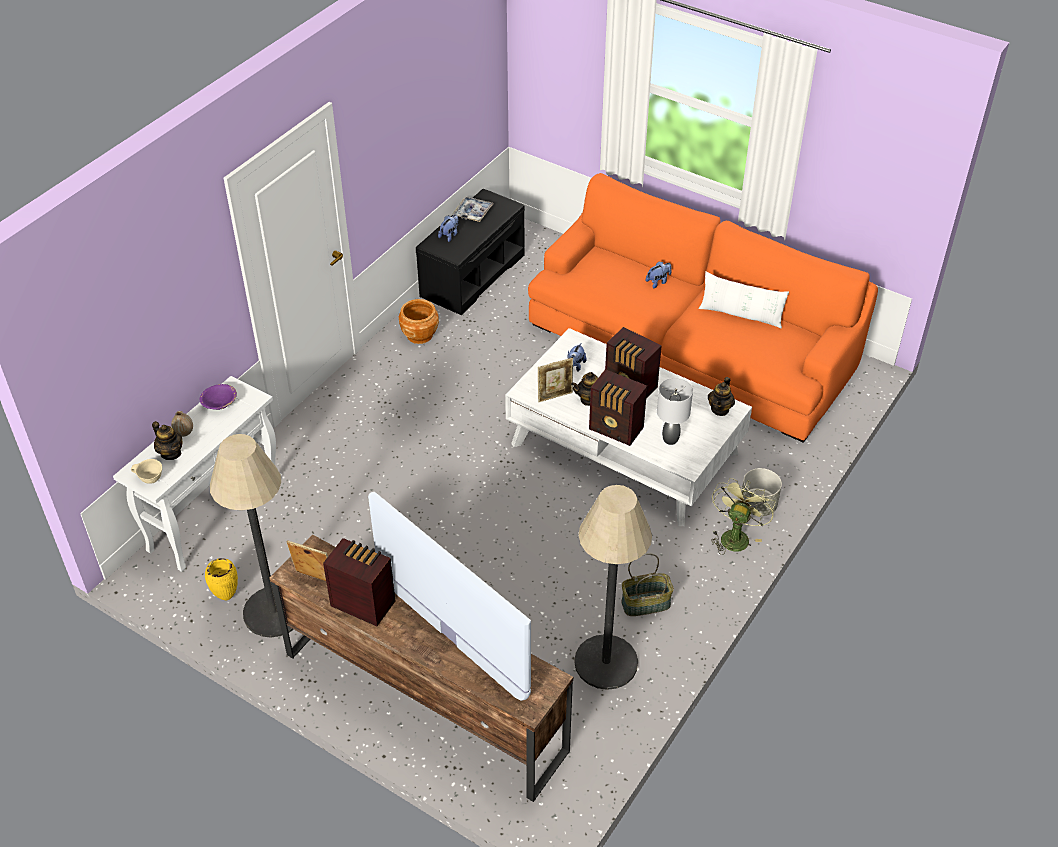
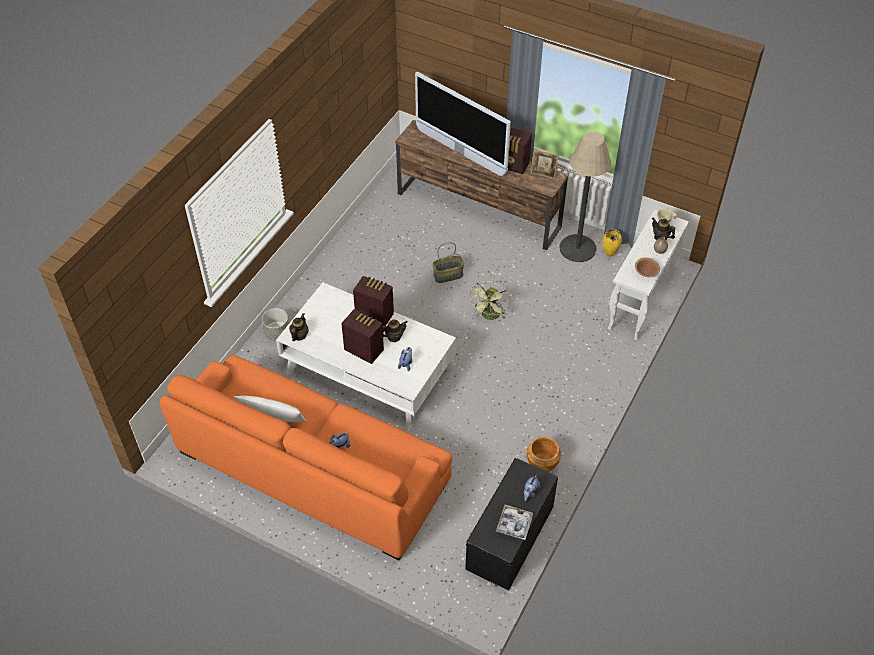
camera: 175 degrees right, 5 degrees up
(219, 404) = (646, 272): purple bowl -> brown bowl
(555, 396) = (419, 338): picture frame -> none
(606, 662) = (379, 235): floor lamp -> none
(646, 603) = (355, 267): basket -> basket (448, 275)
(670, 440) = (337, 309): grey table lamp -> none
(735, 535) = (295, 312): green fan -> green fan (490, 316)

